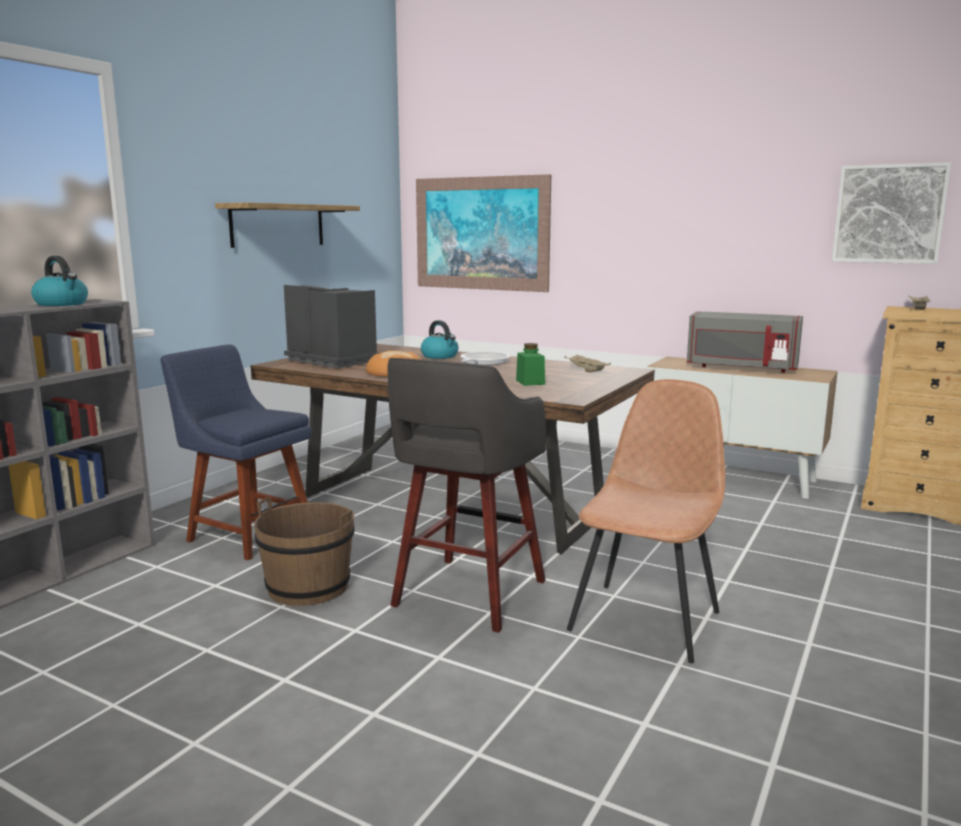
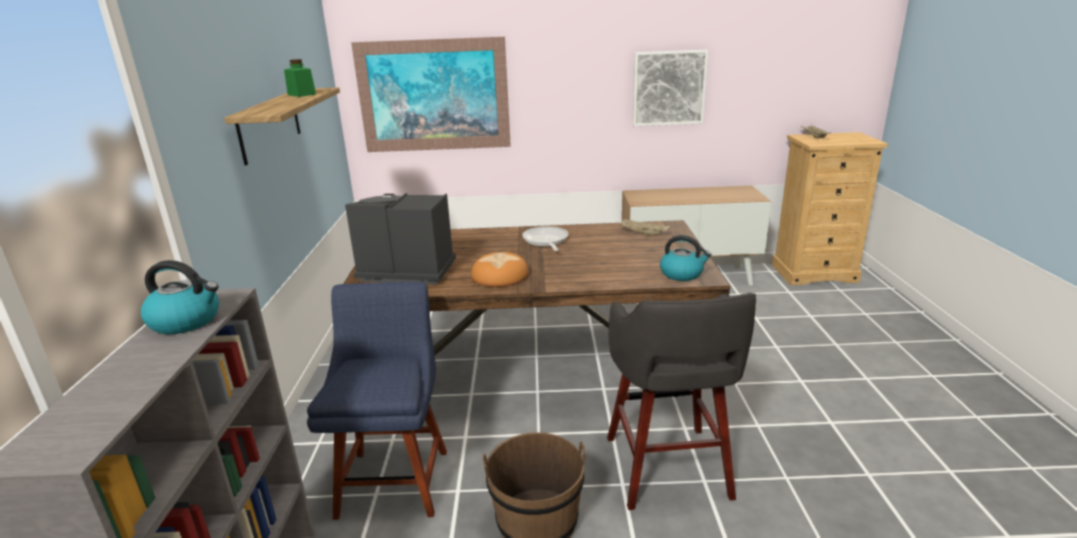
camera: 30 degrees left, 10 degrees up
(247, 533) = (395, 478): blue chair -> blue chair turned 90 degrees clockwise
(440, 356) = (492, 239): kettle -> kettle (682, 274)
(530, 382) = (634, 262): green jar -> green jar (301, 94)
(646, 619) = (802, 440): brown chair -> none
(741, 367) = (693, 194): grey microwave -> none
(889, 214) = (787, 65): picture -> picture (668, 88)

